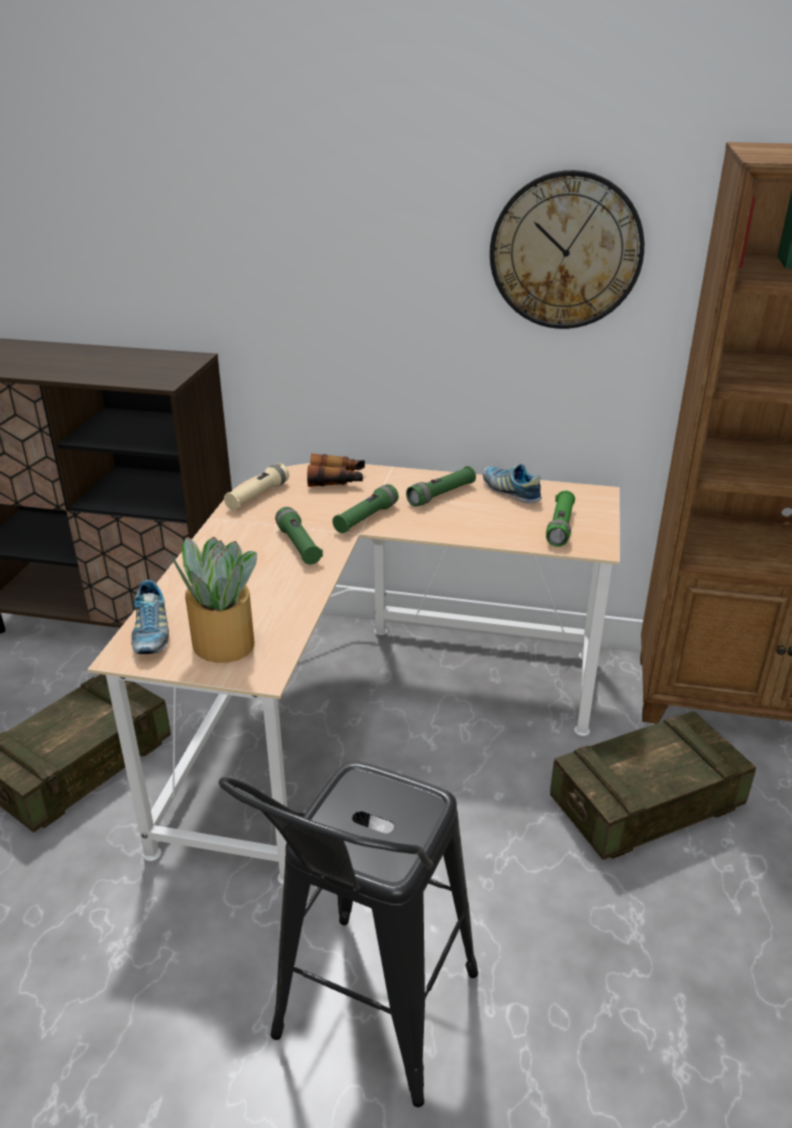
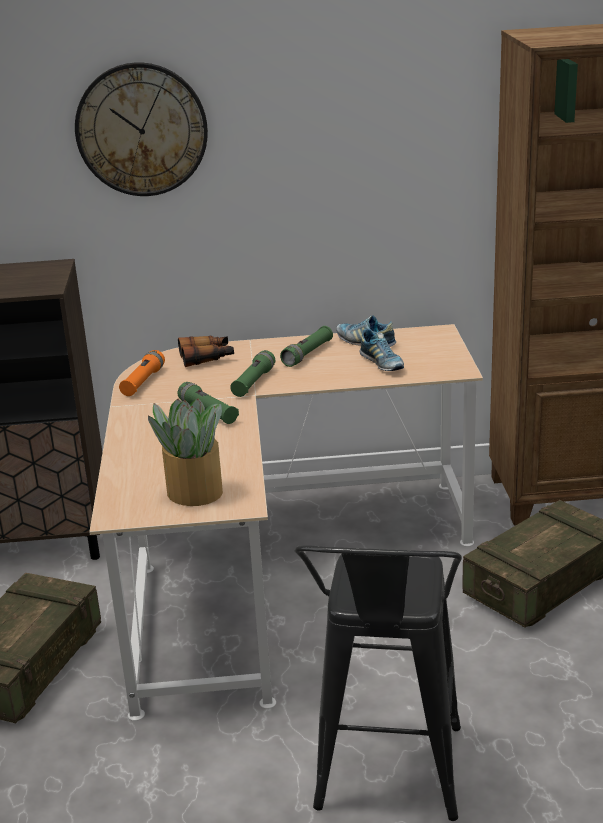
camera: 15 degrees left, 5 degrees down
(151, 634) = (126, 498): shoe -> shoe (382, 364)
(257, 496) = (143, 382): beige flashlight -> orange flashlight
(560, 527) = (422, 361): green flashlight -> none
(566, 251) = (384, 129): wall clock -> wall clock (141, 130)

